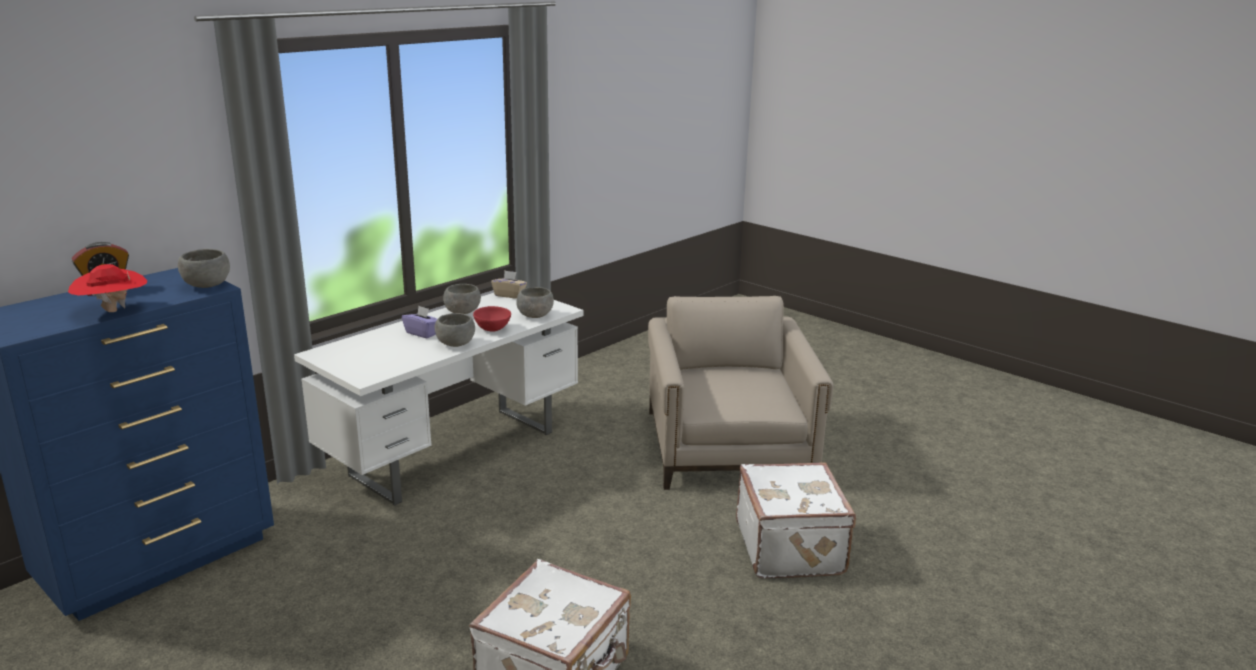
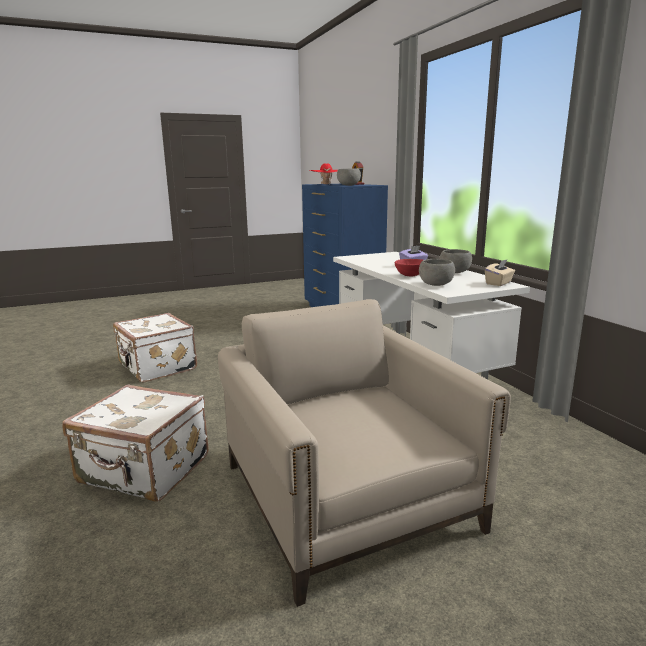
camera: 115 degrees right, 5 degrees down
(455, 344) = (385, 269): grey bowl -> none
(728, 447) = (347, 497): beige armchair -> beige armchair turned 135 degrees counterclockwise

